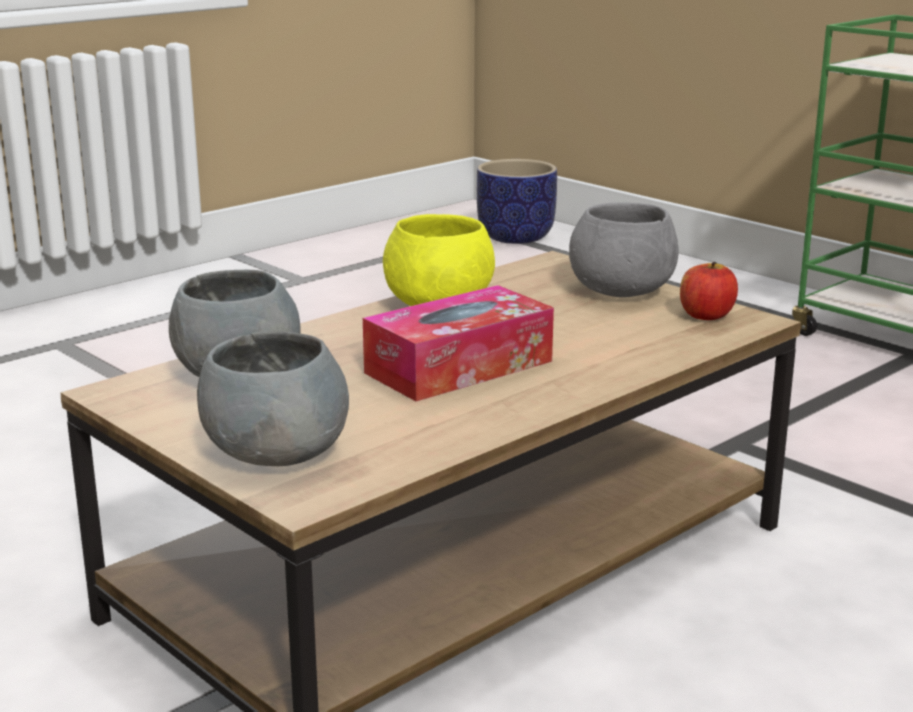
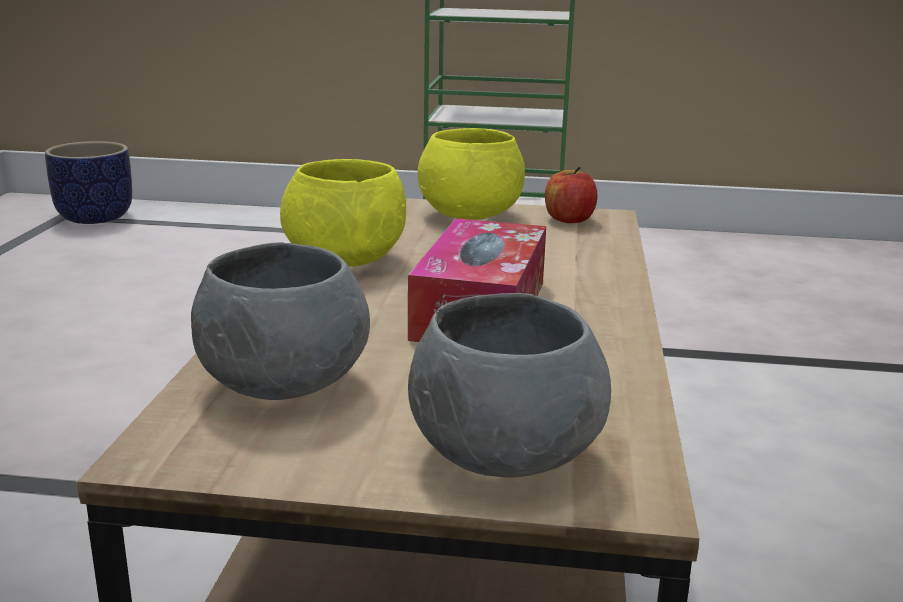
camera: 40 degrees left, 0 degrees up
(622, 292) = (471, 215): grey bowl -> yellow bowl

